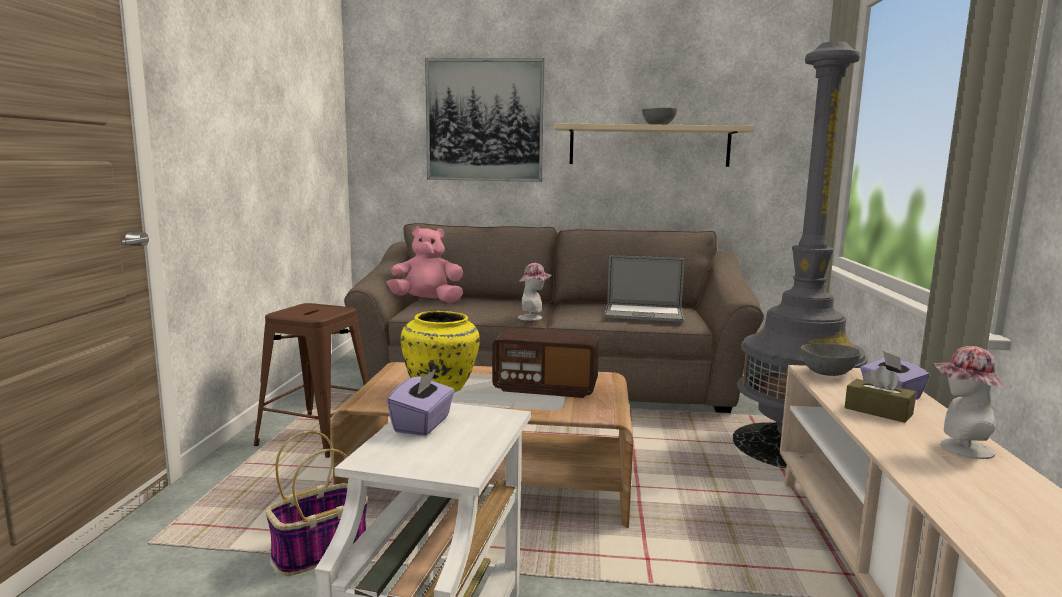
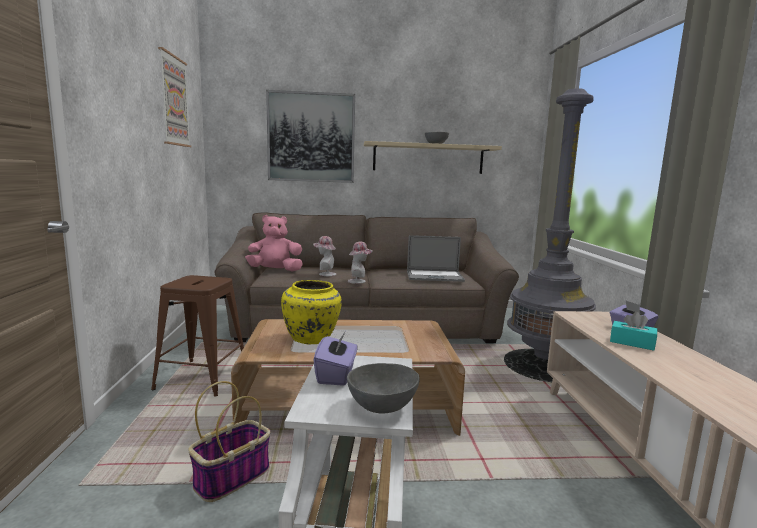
camera: 10 degrees left, 0 degrees up
(300, 80) = (174, 101): none -> picture
(545, 388) = (389, 335): radio -> none
(829, 374) = (583, 316): grey bowl -> grey bowl (383, 407)
(878, 411) = (632, 343): brown tissue box -> turquoise tissue box
(959, 448) = (699, 367): hat -> hat (325, 274)

